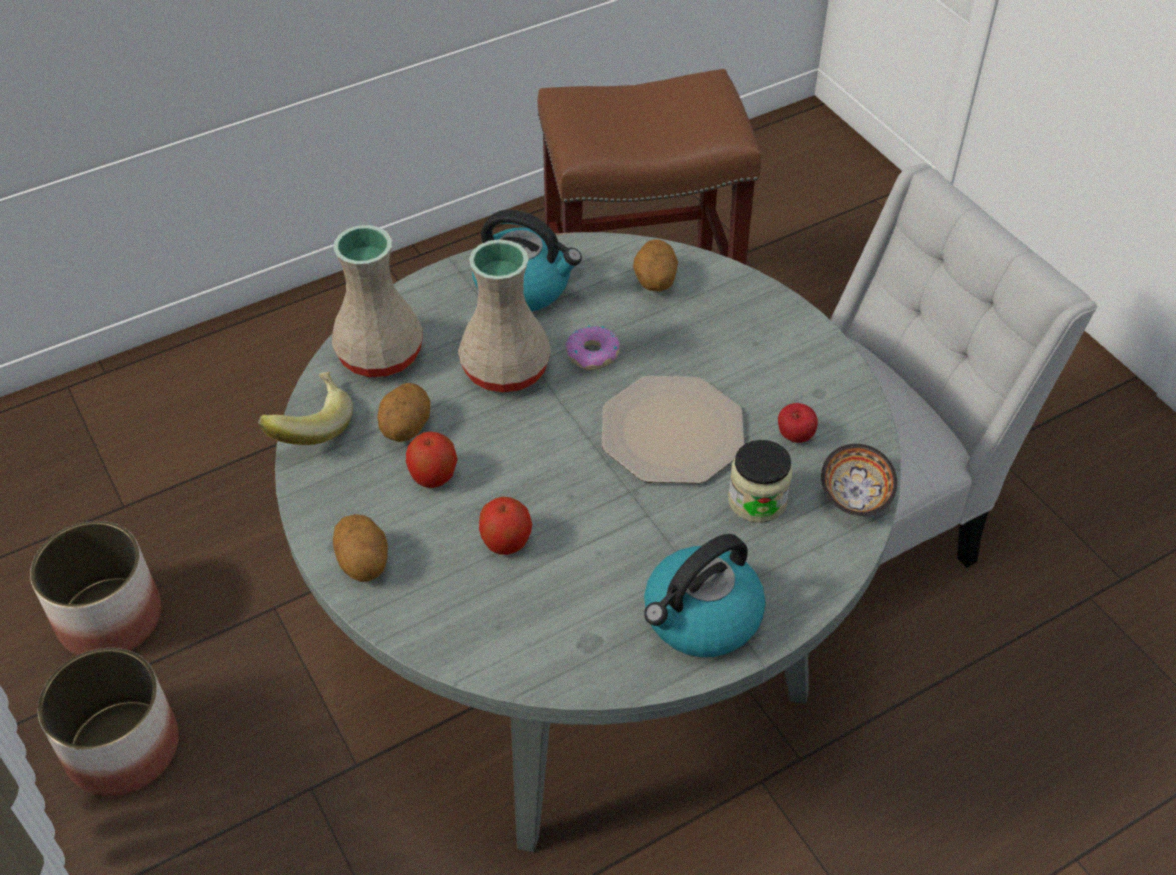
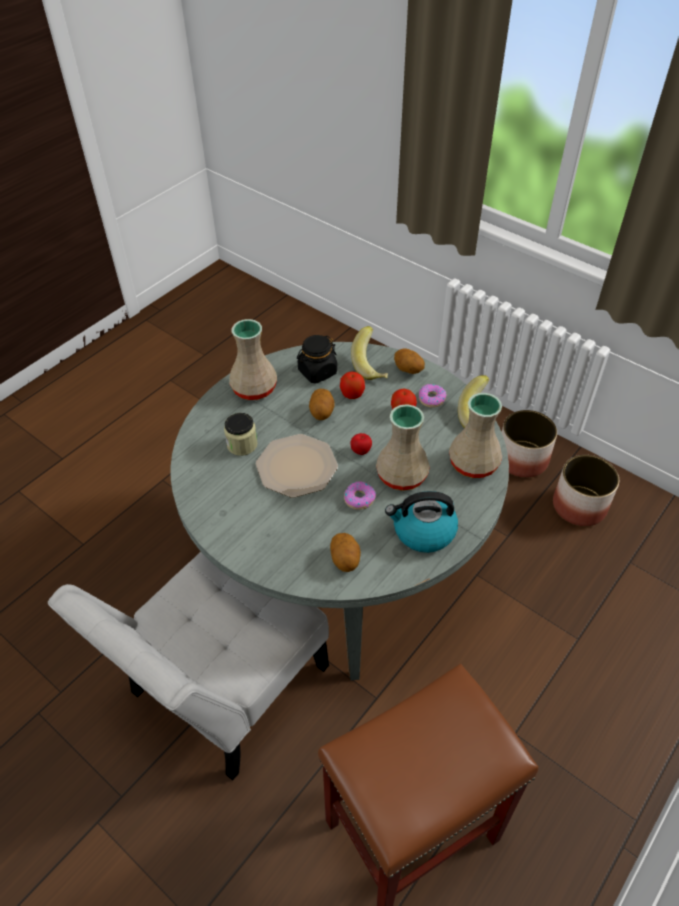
camera: 160 degrees right, 0 degrees up
(363, 486) = (431, 399): none -> donut
(405, 428) = (431, 429): potato -> potato (322, 413)
(428, 597) = (372, 366): none -> banana
(550, 618) = (317, 372): none -> black jar
(701, 618) = (253, 389): kettle -> beige vase
(794, 438) = (230, 482): apple -> apple (361, 451)
(853, 496) = (194, 460): bowl -> none

